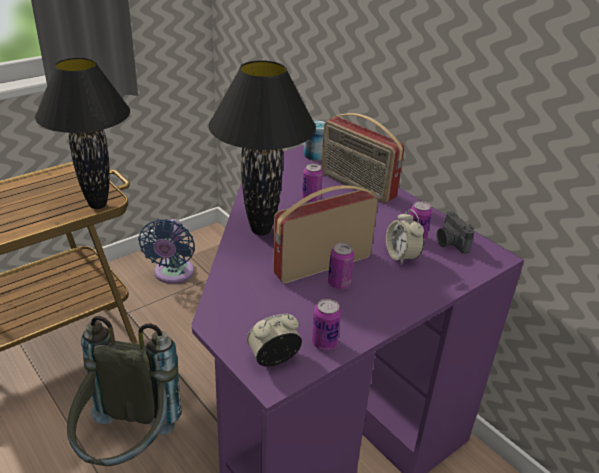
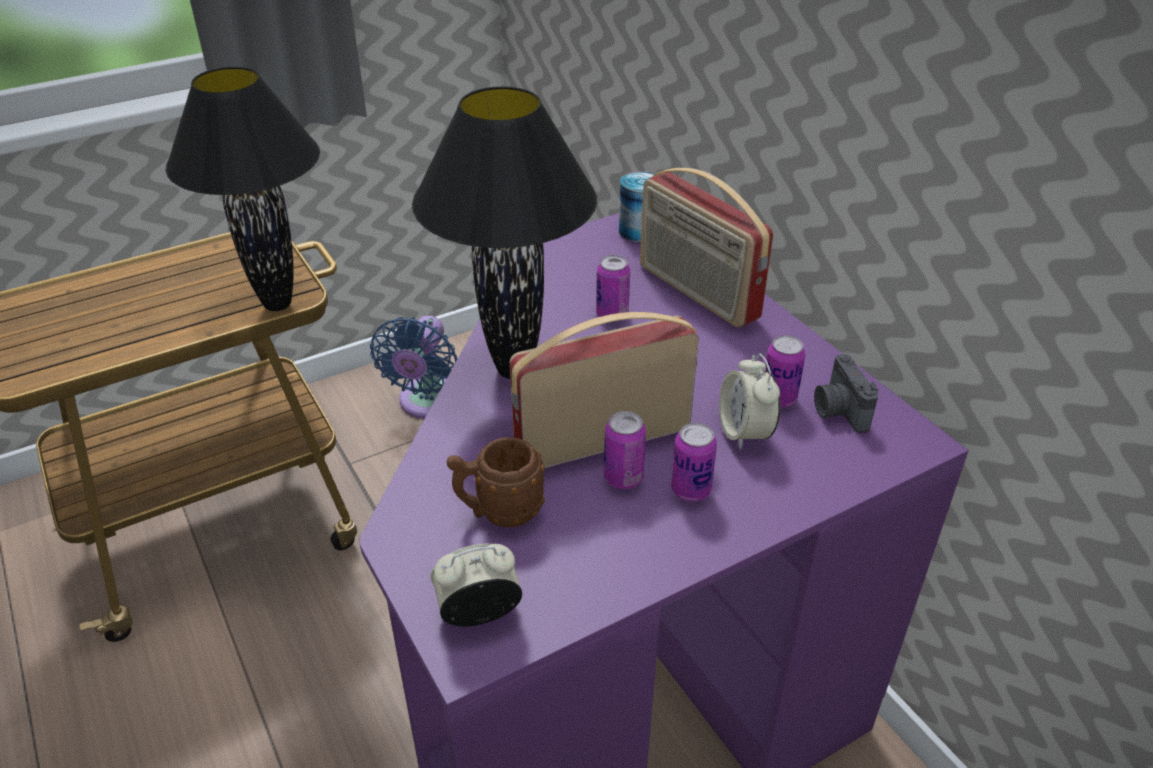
camera: 10 degrees right, 5 degrees up
(127, 449) = (315, 690): grey backpack -> none
(271, 305) = (499, 511): none -> brown mug
(324, 343) = (572, 589): can -> can (691, 490)

